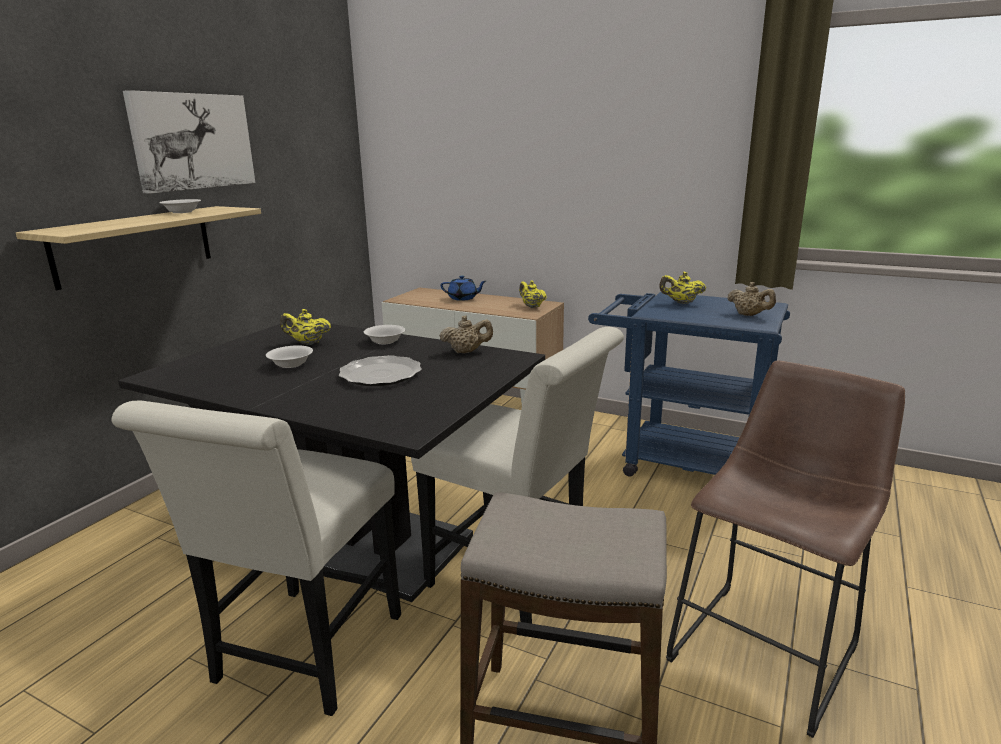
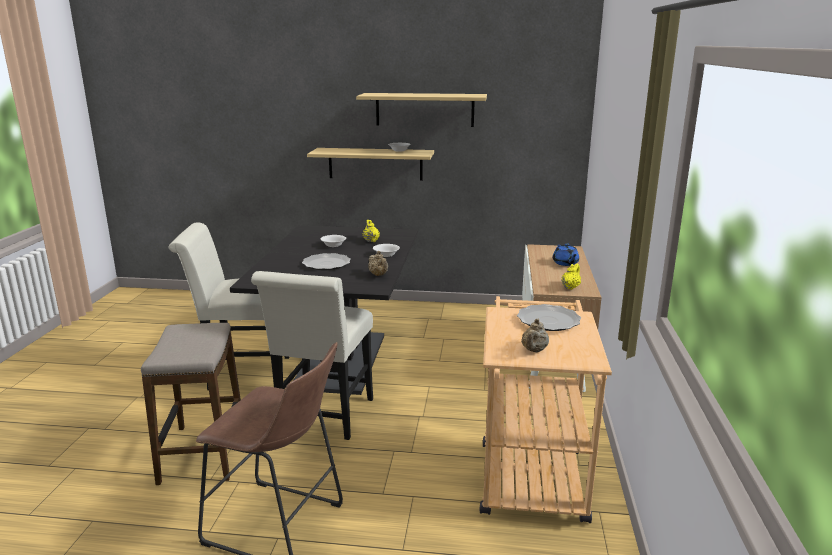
camera: 70 degrees right, 0 degrees up
(192, 141) = (424, 109): picture -> shelf
(679, 462) = (531, 472): blue cart -> beige cart
(681, 302) = (548, 320): yellow teapot -> plate

